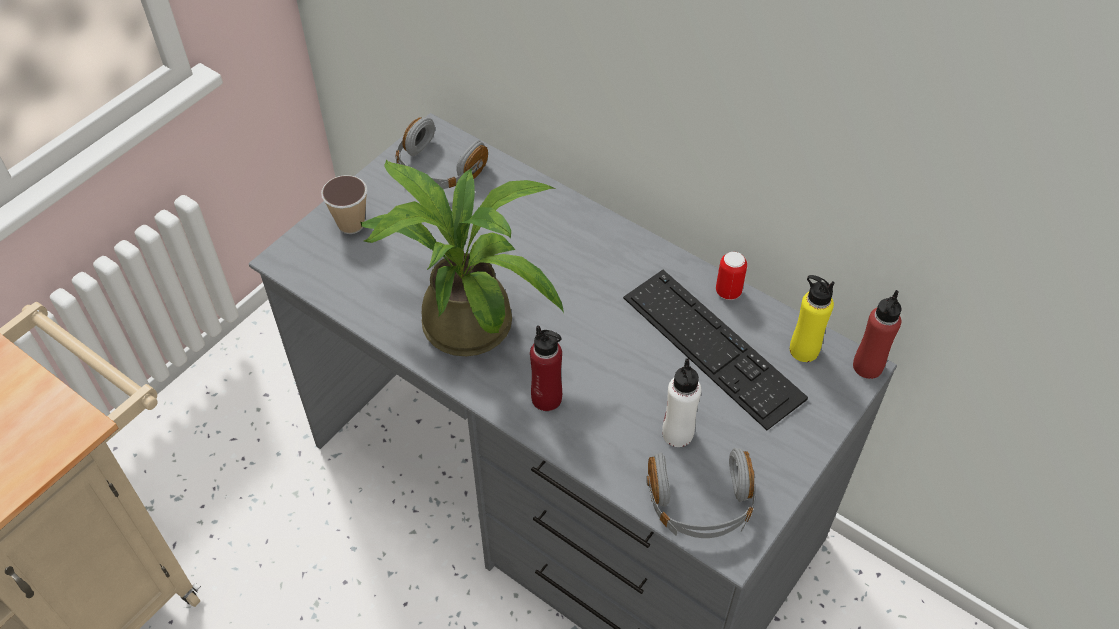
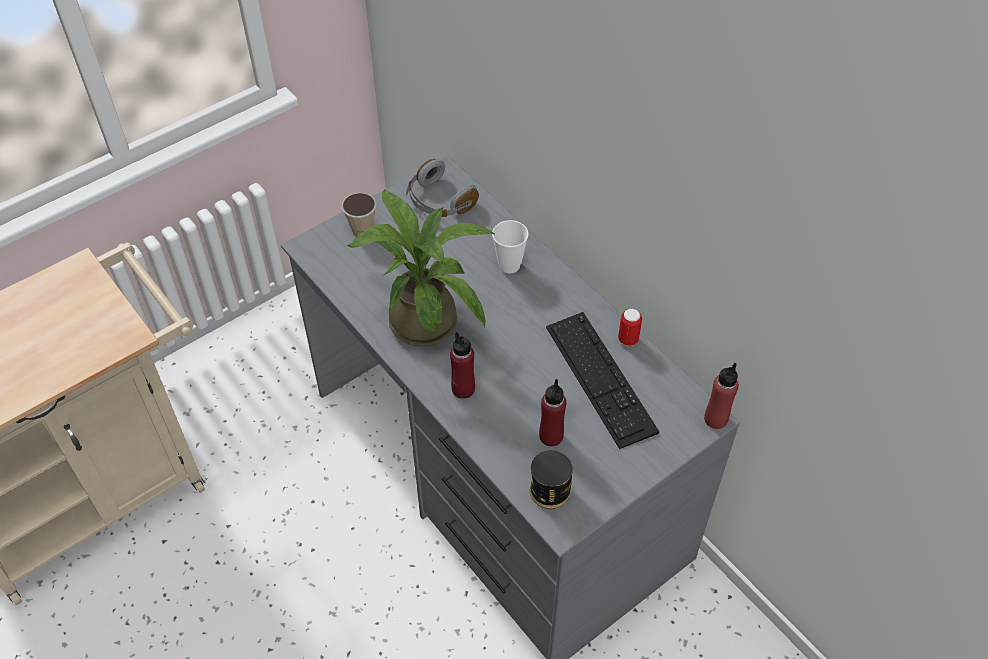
camera: 15 degrees right, 0 degrees up
(552, 231) = (509, 265): none -> cup
(677, 434) = (551, 436): white bottle -> red bottle
(700, 504) = (550, 491): grey headphones -> can
(804, 350) = (670, 396): yellow bottle -> none

